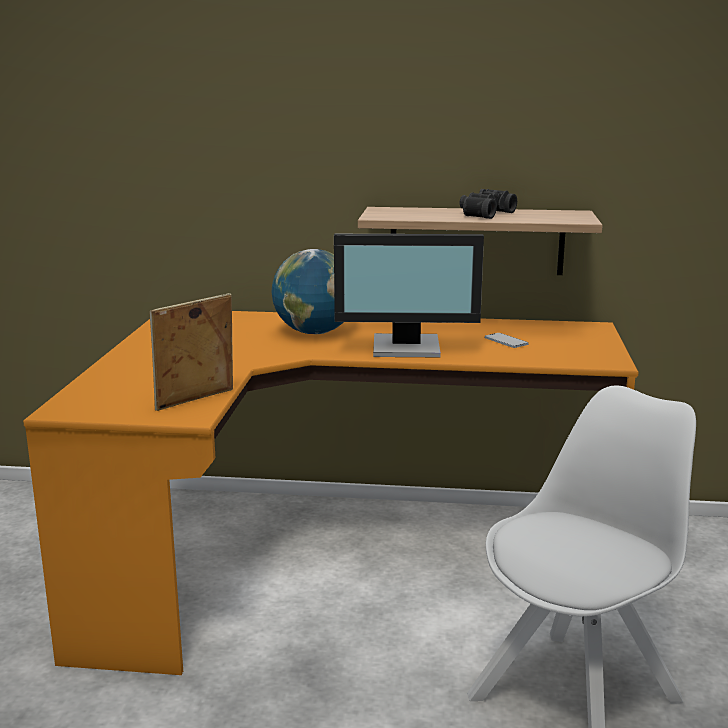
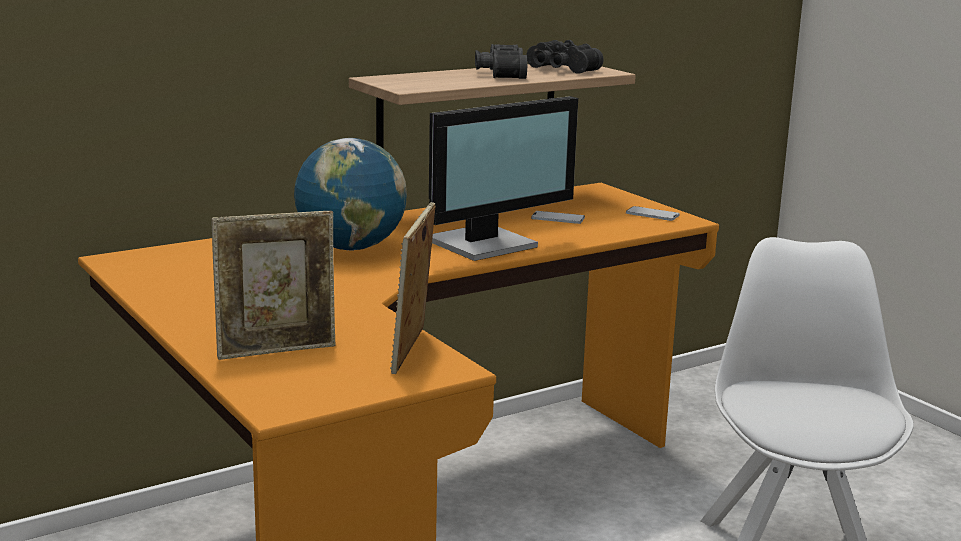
camera: 40 degrees left, 0 degrees up
(131, 381) = (277, 350): none -> picture frame
(546, 215) = (559, 69): none -> black binoculars
(593, 353) = (652, 215): none -> phone

